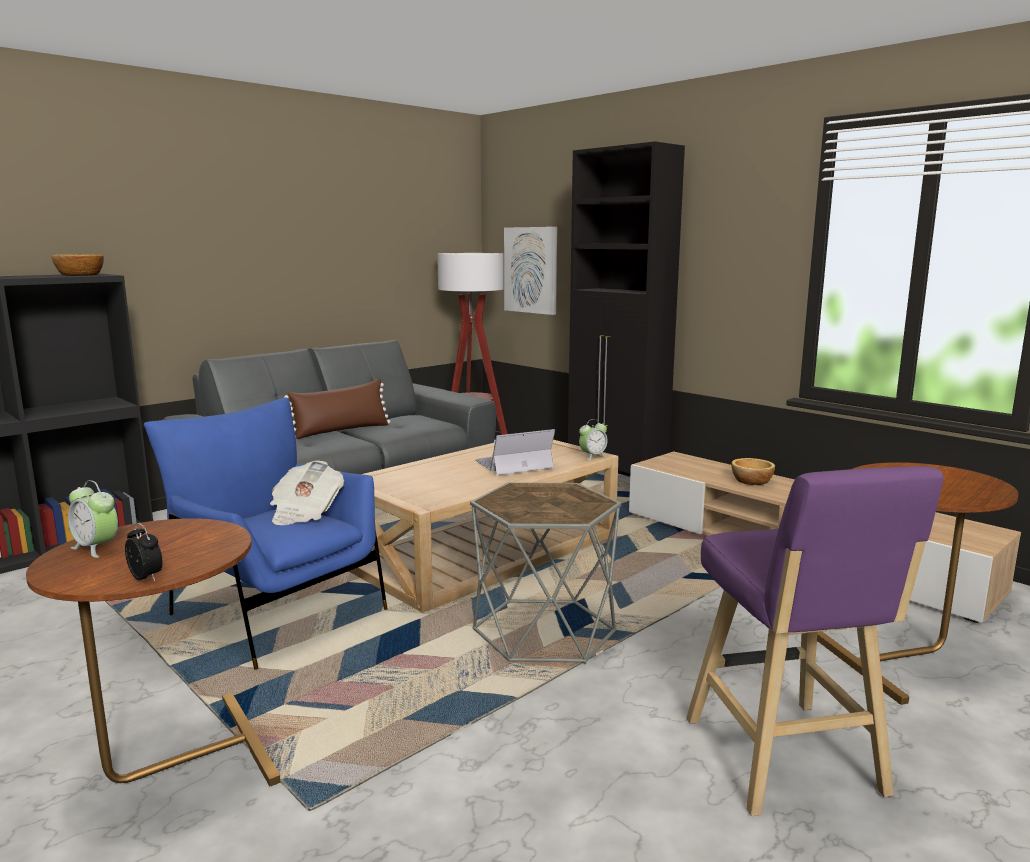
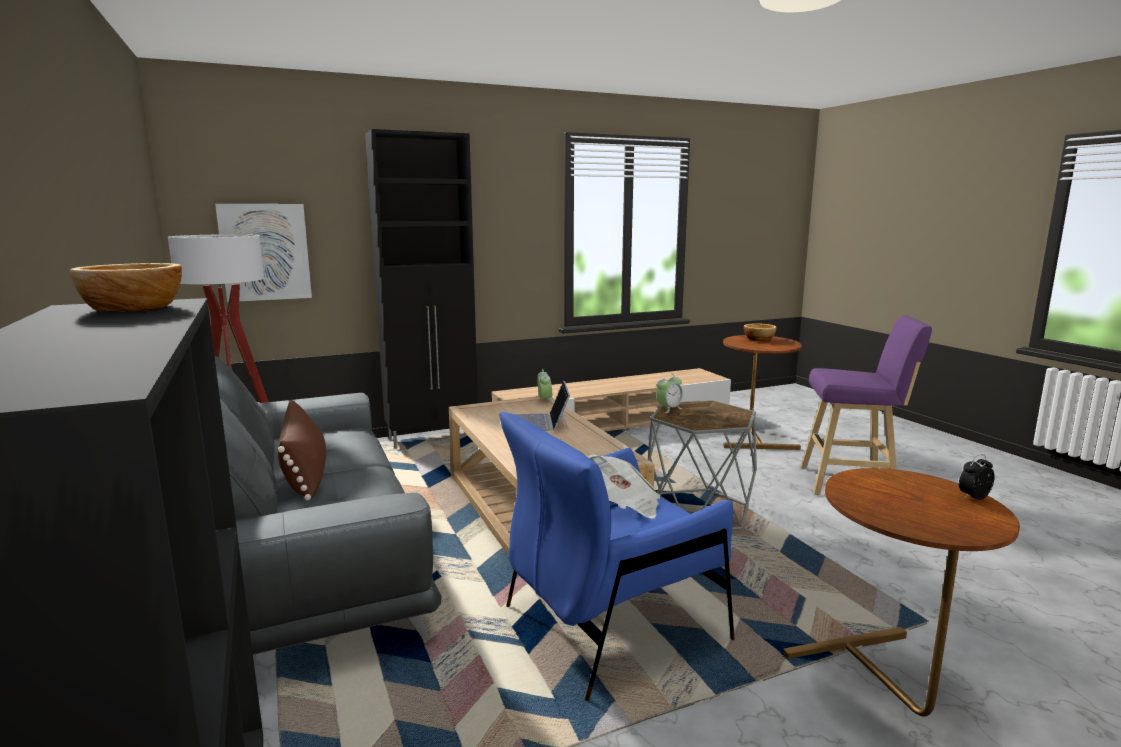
camera: 70 degrees left, 0 degrees up
(96, 548) = (914, 519): alarm clock -> alarm clock (669, 409)
(752, 481) = (582, 388): bowl -> bowl (759, 339)

